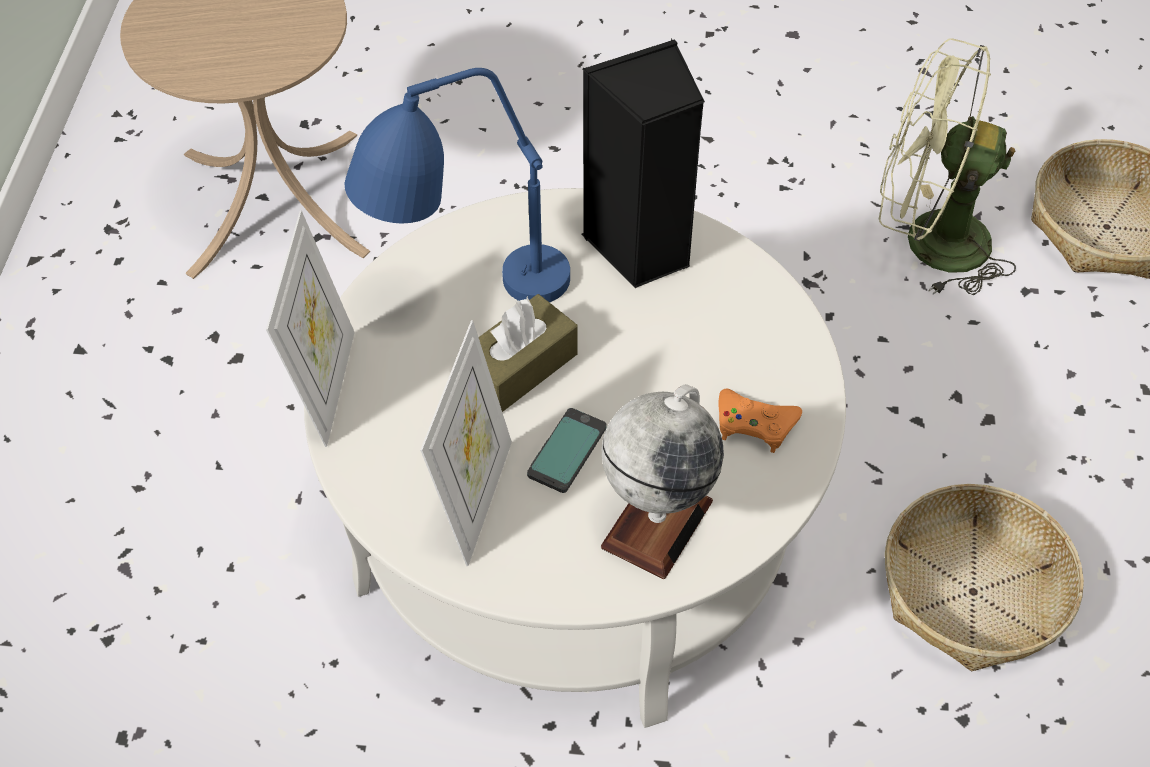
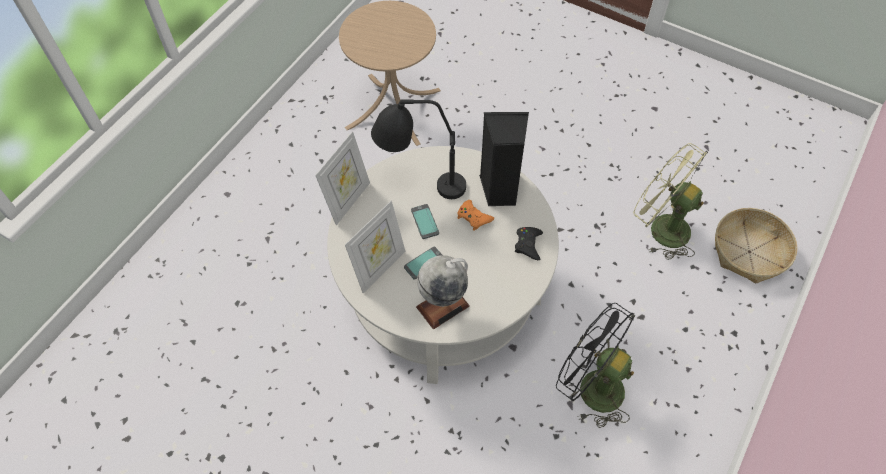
camera: 25 degrees right, 5 degrees up
(463, 297) = (418, 184): blue table lamp -> black table lamp
(519, 367) = (424, 222): brown tissue box -> phone
(754, 424) = (504, 282): orange game controller -> orange game controller (473, 217)
(759, 333) = (528, 244): none -> black game controller
(973, 592) = (591, 387): basket -> black fan

